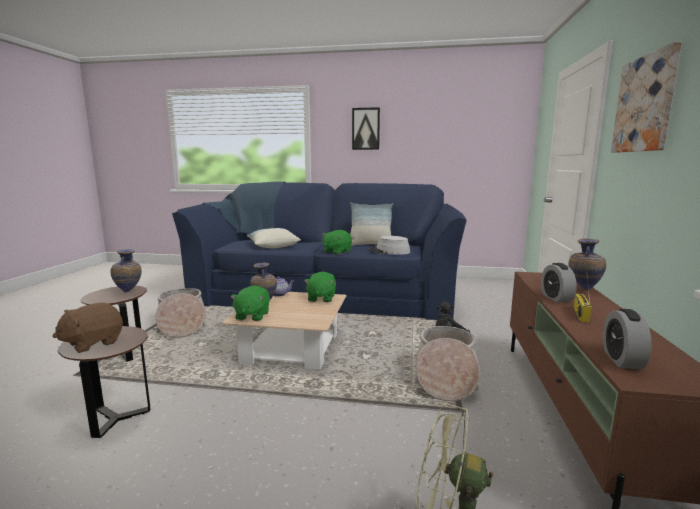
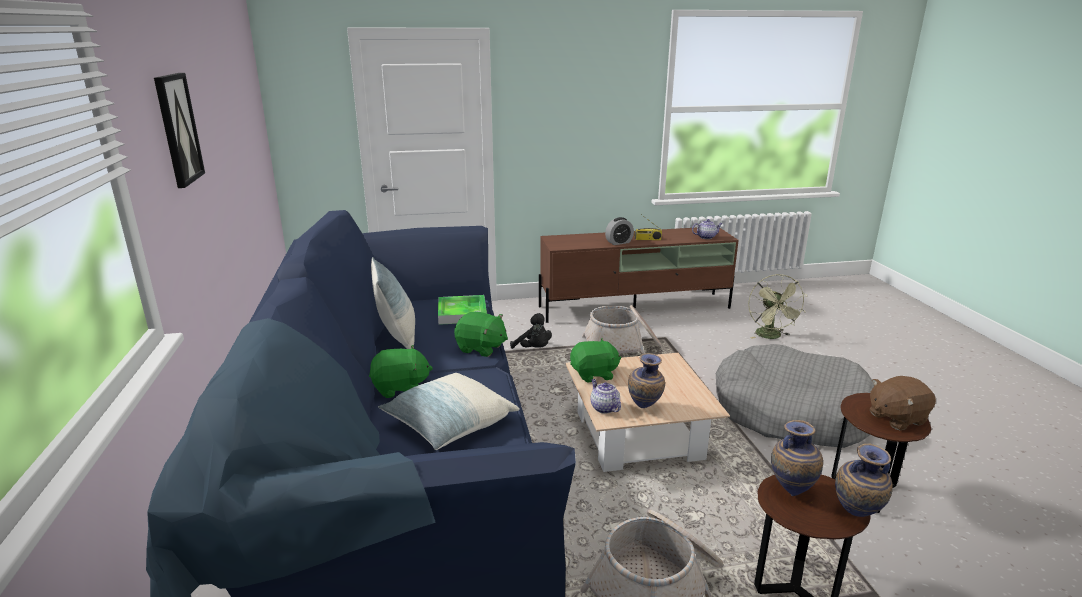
camera: 110 degrees left, 10 degrees up
(93, 343) = (896, 418): brown plush toy -> brown plush toy turned 135 degrees clockwise
(245, 436) = (790, 412): none -> grey dog bed
(252, 316) = (692, 402): green plush toy -> green plush toy (400, 388)
(389, 251) = (462, 313): grey hat -> tray
(583, 289) = (586, 236): vase -> vase (855, 517)
(622, 360) = (706, 237): alarm clock -> teapot
(645, 104) = (566, 96): picture -> none

